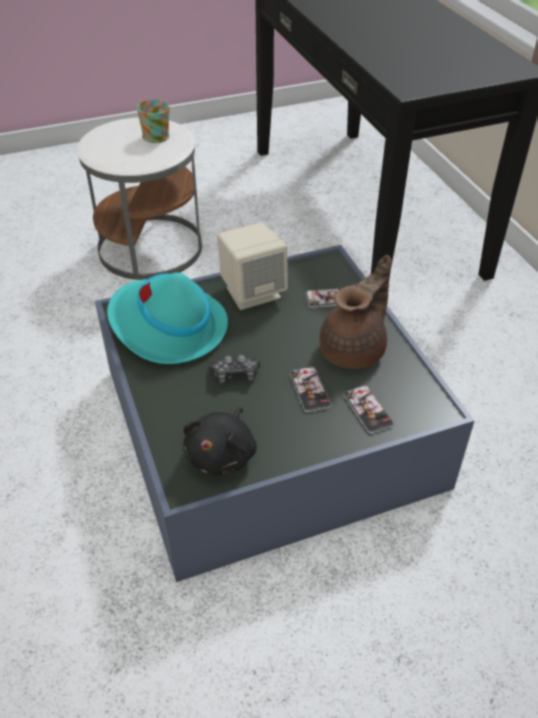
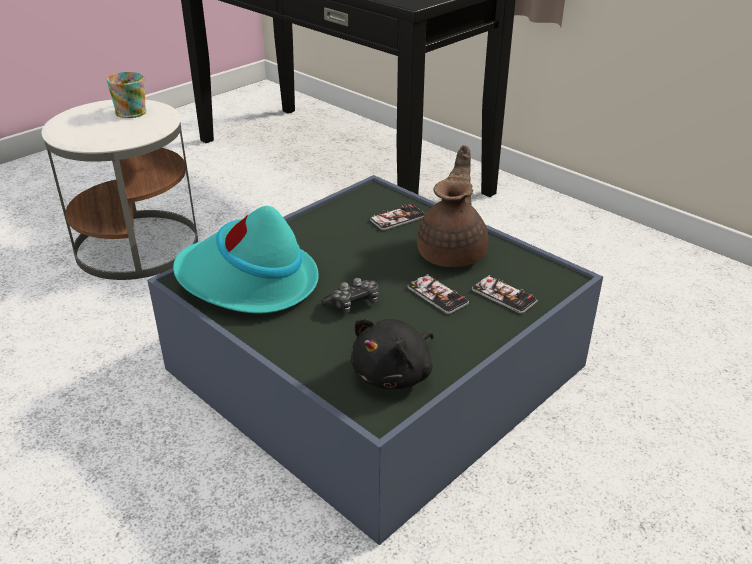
camera: 25 degrees left, 10 degrees down
(222, 455) = (395, 374): black plush toy -> black plush toy turned 45 degrees clockwise
(253, 292) = (316, 231): beige speaker -> none

